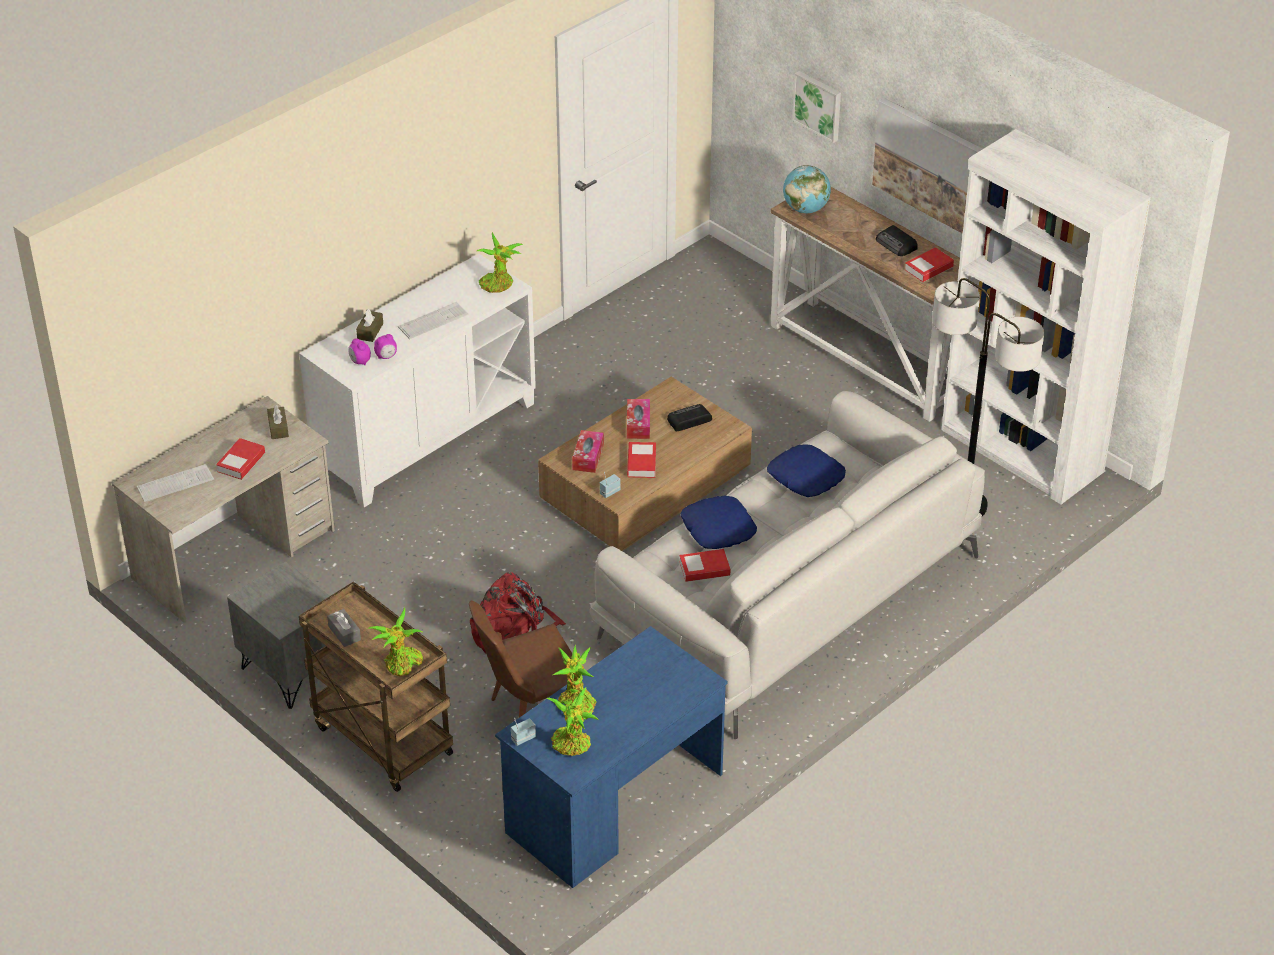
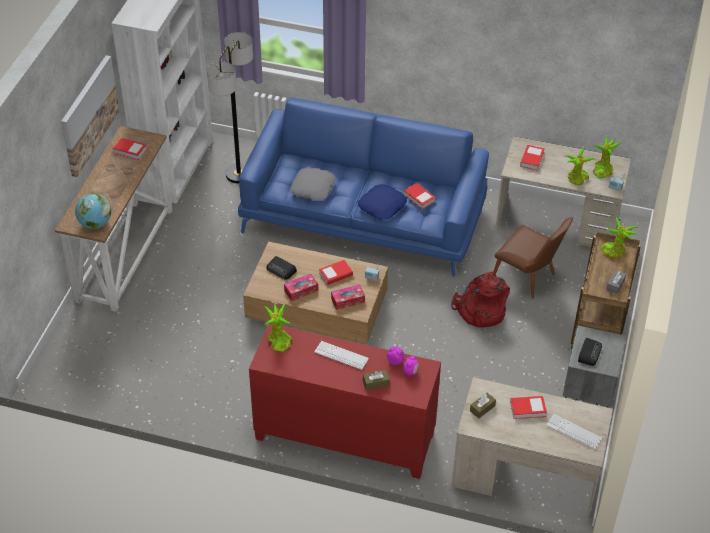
camera: 120 degrees left, 5 degrees up
(425, 436) = (344, 437): white cabinet -> red cabinet
(614, 804) = (557, 223): blue desk -> beige desk
(657, 675) = (532, 159): none -> book
(787, 598) = (364, 215): white sofa -> blue sofa
(805, 477) = (313, 188): blue pillow -> grey pillow
(818, 105) = (39, 188): picture -> none
(896, 244) = (112, 171): radio -> radio (589, 353)

